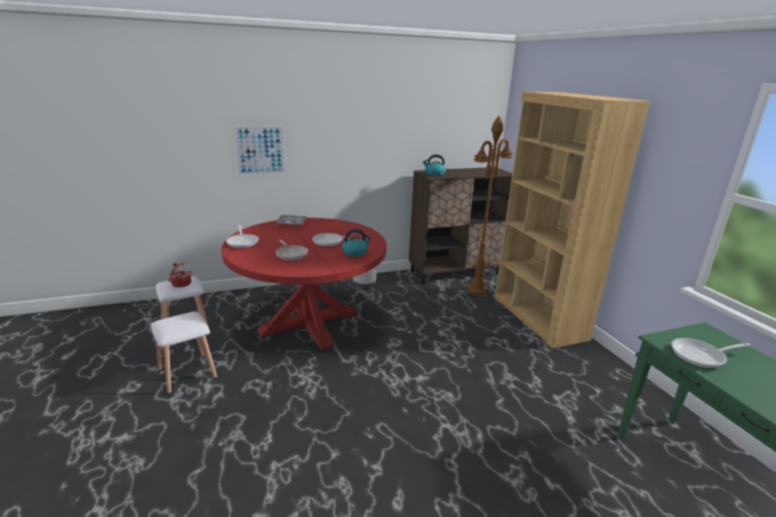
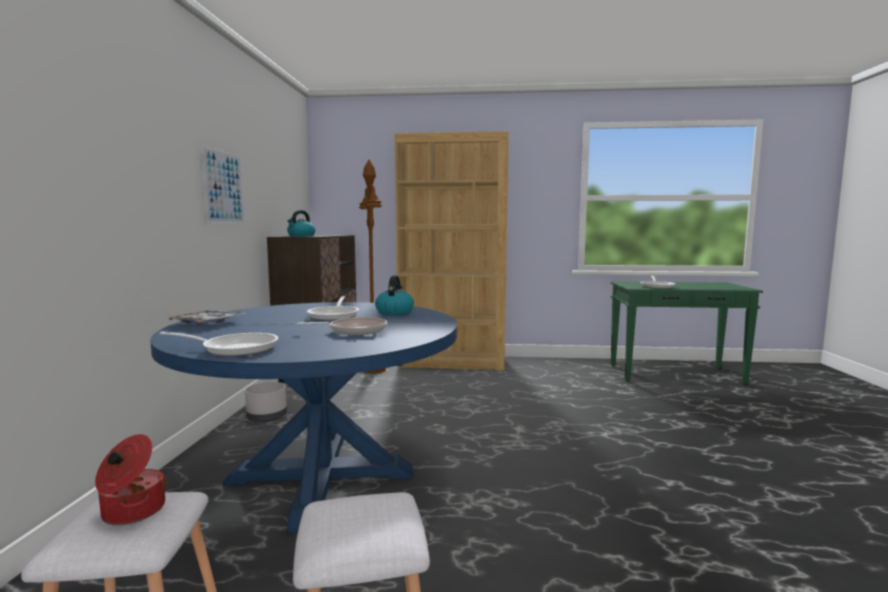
camera: 65 degrees left, 15 degrees down
(260, 150) = (93, 186): picture -> picture (224, 187)
(309, 322) = (321, 476): red dining table -> blue dining table

